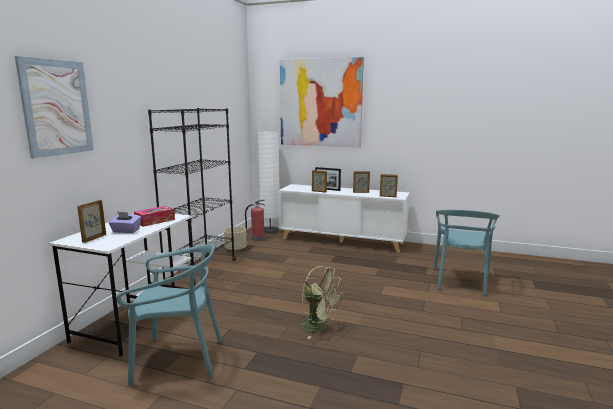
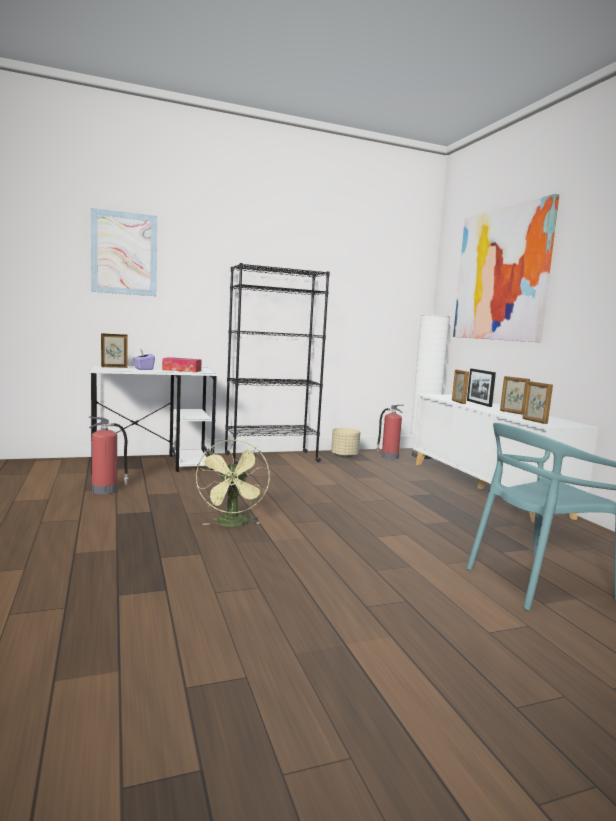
camera: 50 degrees right, 5 degrees down
(178, 359) = (106, 490): turquoise chair -> fire extinguisher

